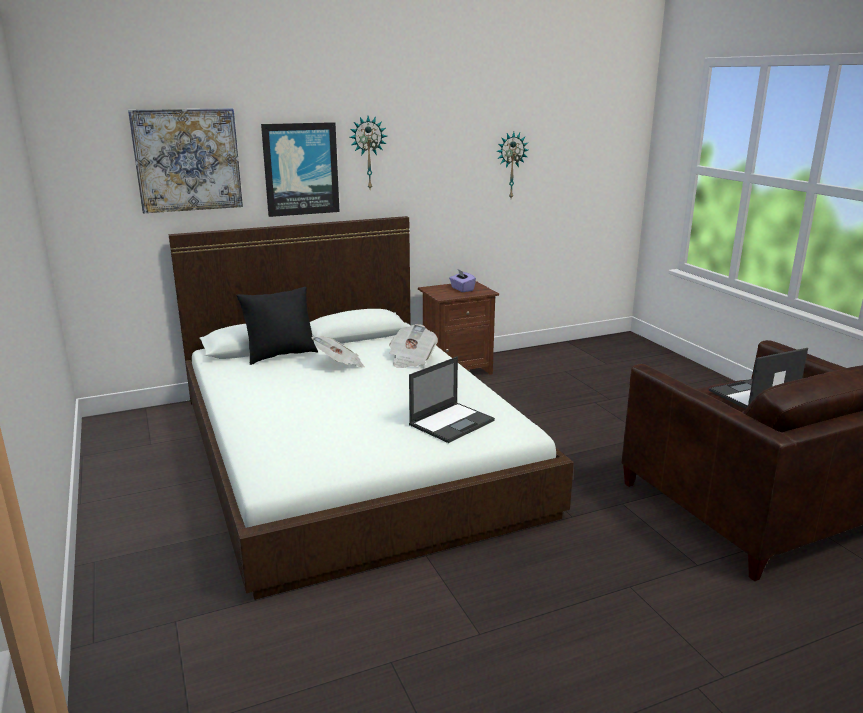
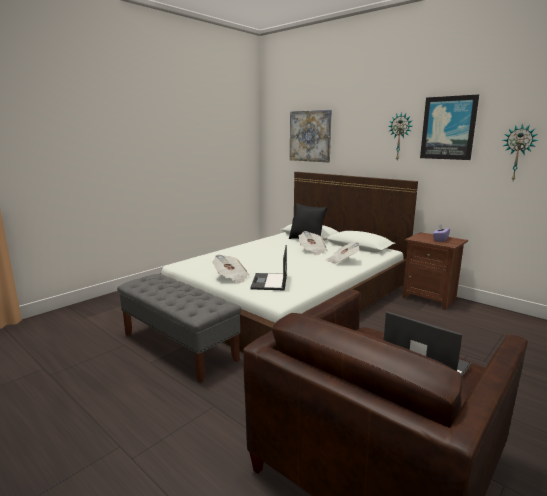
camera: 65 degrees right, 5 degrees down
(301, 169) = (360, 144): picture -> picture (448, 128)
(402, 446) = (231, 277): none -> newspaper
(446, 593) = (179, 347): none -> grey bench
(452, 422) = (269, 282): laptop -> laptop turned 75 degrees clockwise

